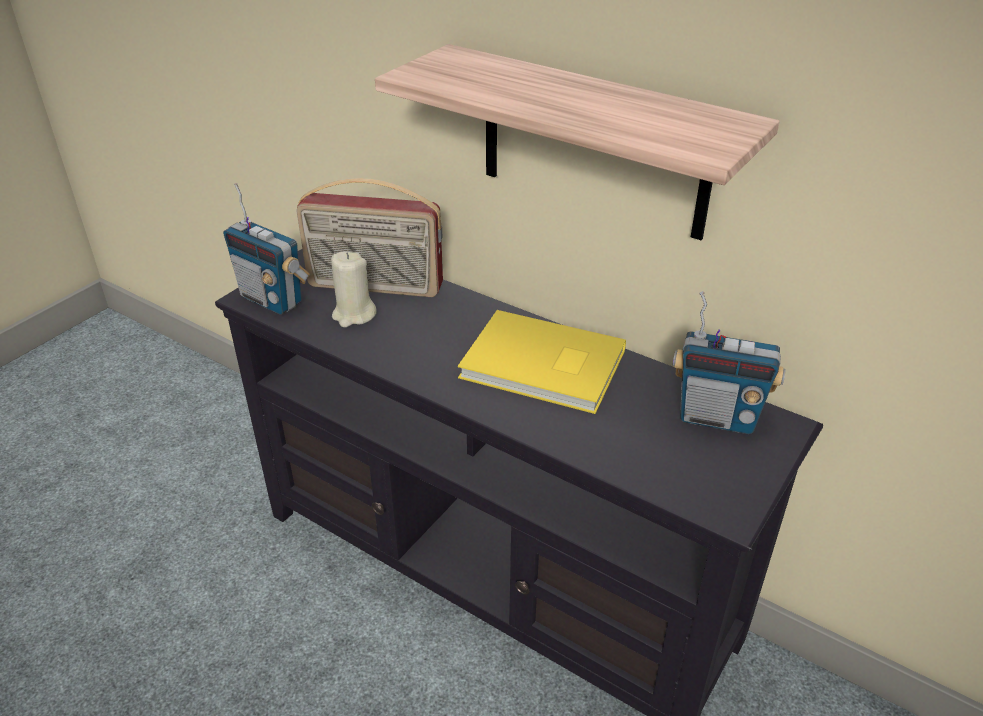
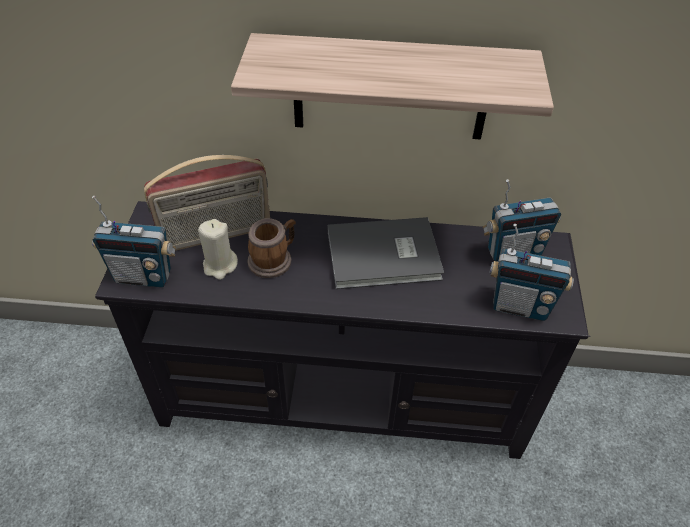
camera: 30 degrees left, 10 degrees up
(415, 327) = (274, 259): none -> mug
(544, 367) = (385, 257): yellow book -> grey book
(675, 477) = (519, 306): none -> radio

